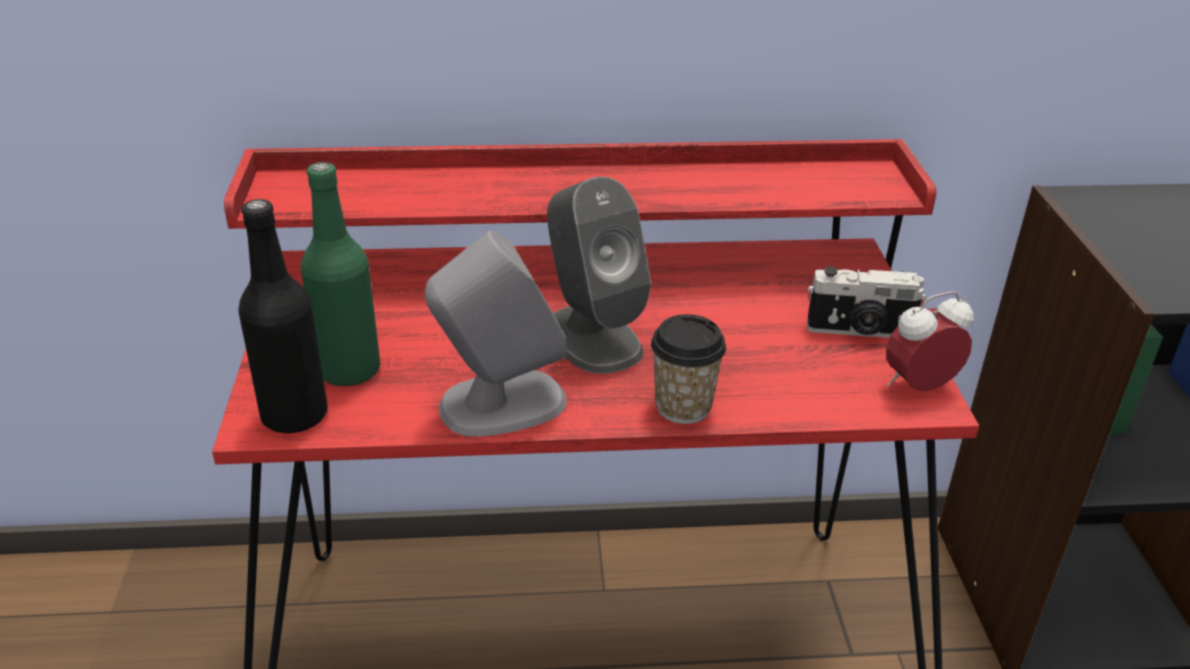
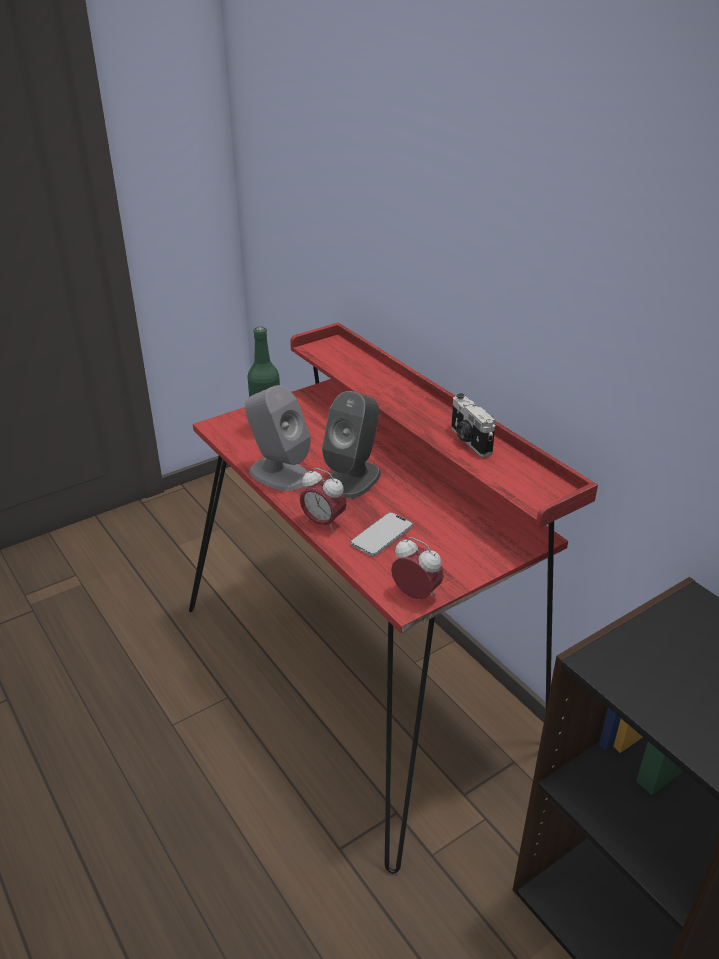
camera: 60 degrees right, 0 degrees up
(294, 415) = (227, 430): black bottle -> none
(683, 407) = (323, 522): cup -> alarm clock
(760, 365) = (381, 535): none -> phone
(860, 331) = (451, 560): camera -> camera (469, 441)

